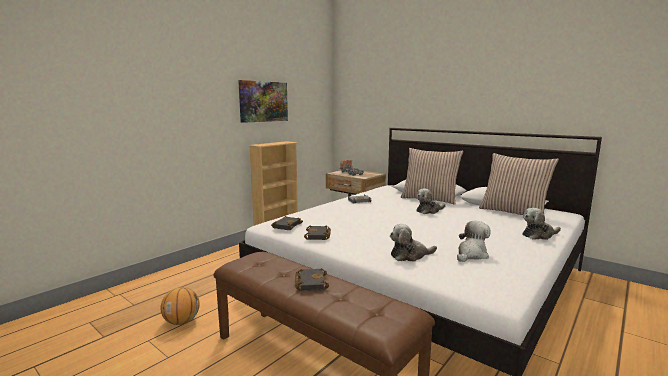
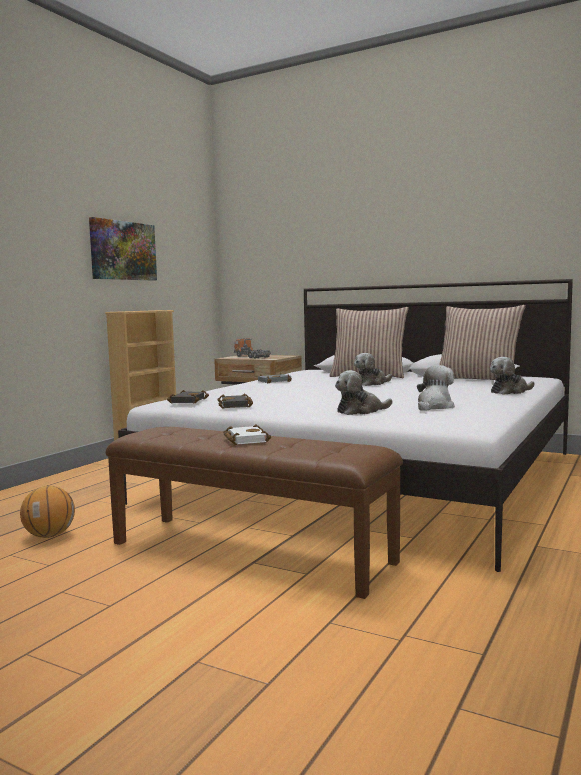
camera: 10 degrees left, 5 degrees down
(310, 282) = (244, 439): black book -> white book

